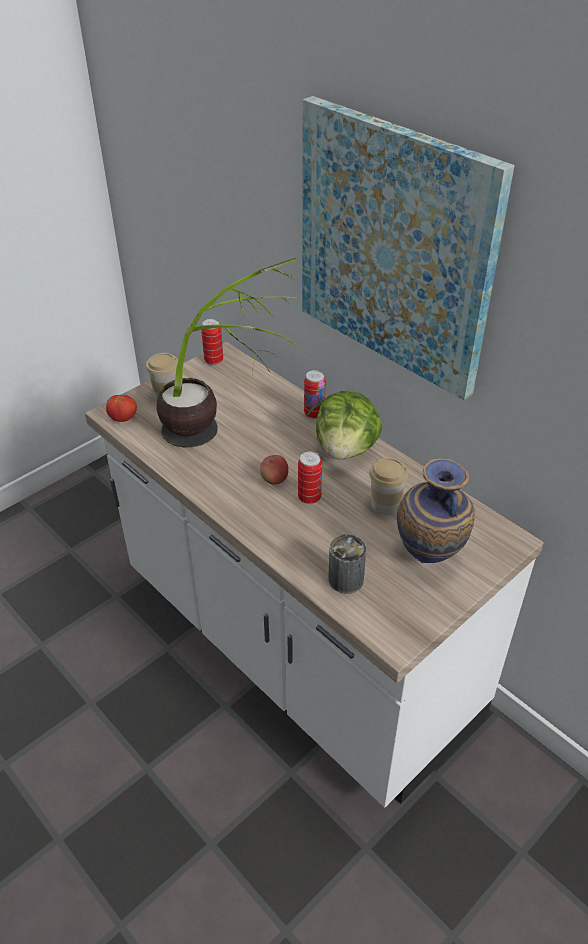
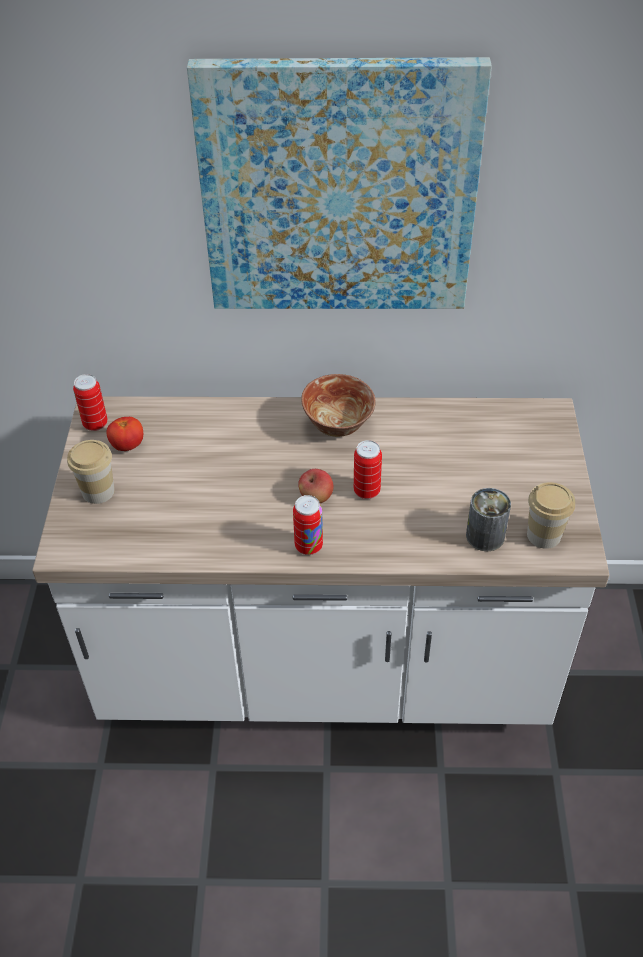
camera: 45 degrees left, 5 degrees up
(123, 419) = (87, 546): tomato -> tomato (128, 445)
(223, 433) = (210, 489): potted plant -> none
(314, 414) = (267, 413): can -> can (308, 546)
(346, 449) = (338, 425): lettuce -> bowl
(385, 505) = (432, 452): cup -> cup (543, 535)
(430, 558) = (518, 470): vase -> none

